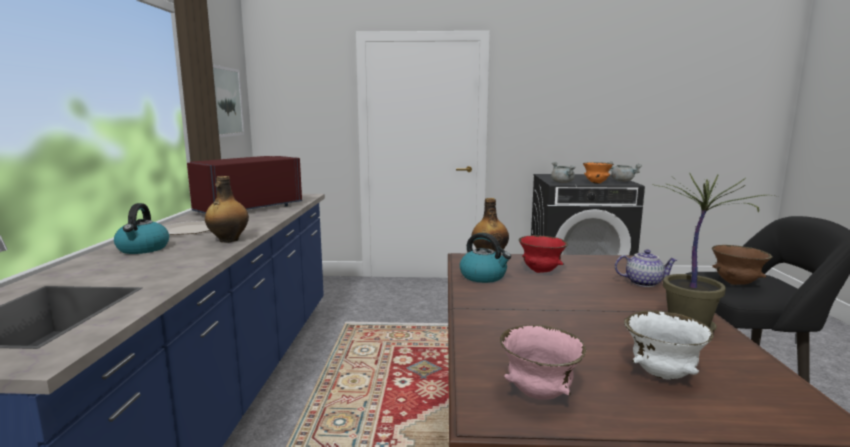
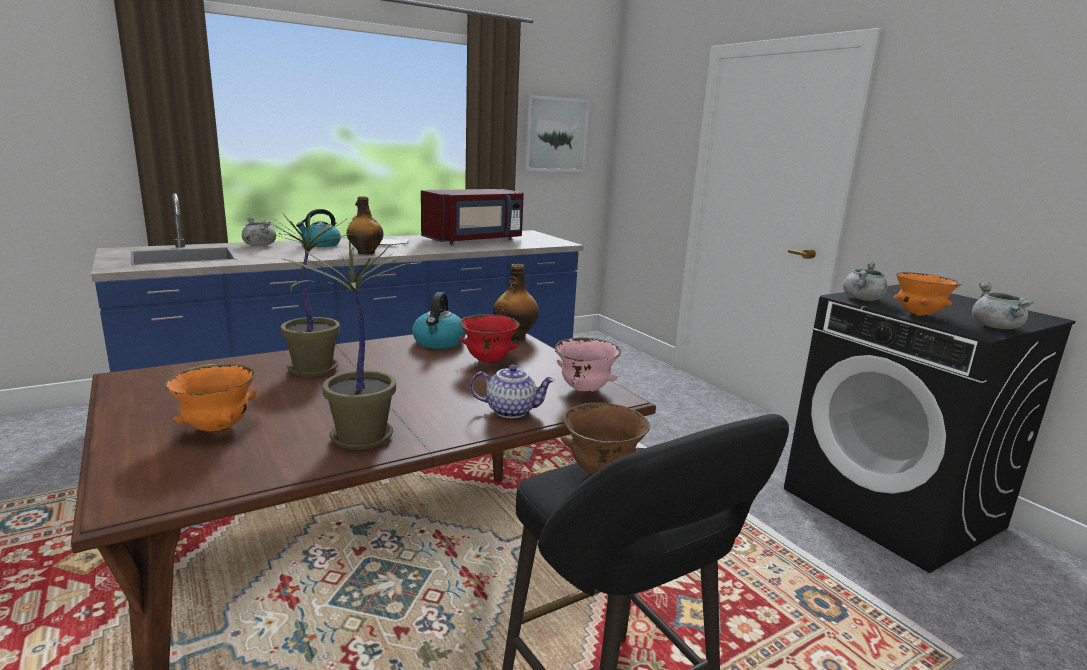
camera: 55 degrees right, 5 degrees up
(75, 271) = (259, 245): none -> grey cooking pot
(247, 208) = (475, 240): red microwave -> red microwave turned 135 degrees clockwise
(522, 323) = (315, 369): none -> potted plant
(538, 395) = (162, 388): pink bowl -> pink bowl (584, 390)
(643, 283) = (511, 410): teapot -> teapot turned 60 degrees counterclockwise
(662, 375) = (217, 428): white bowl -> orange bowl

